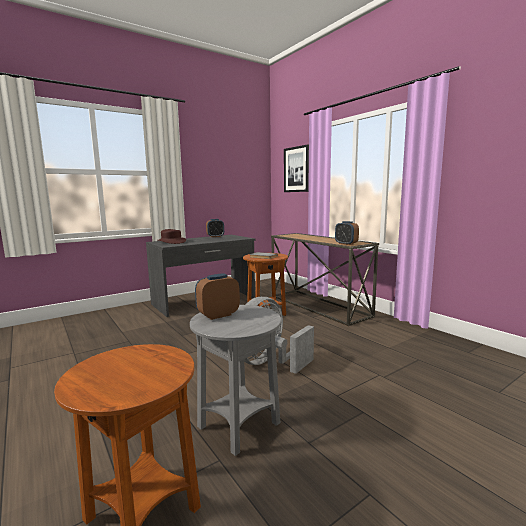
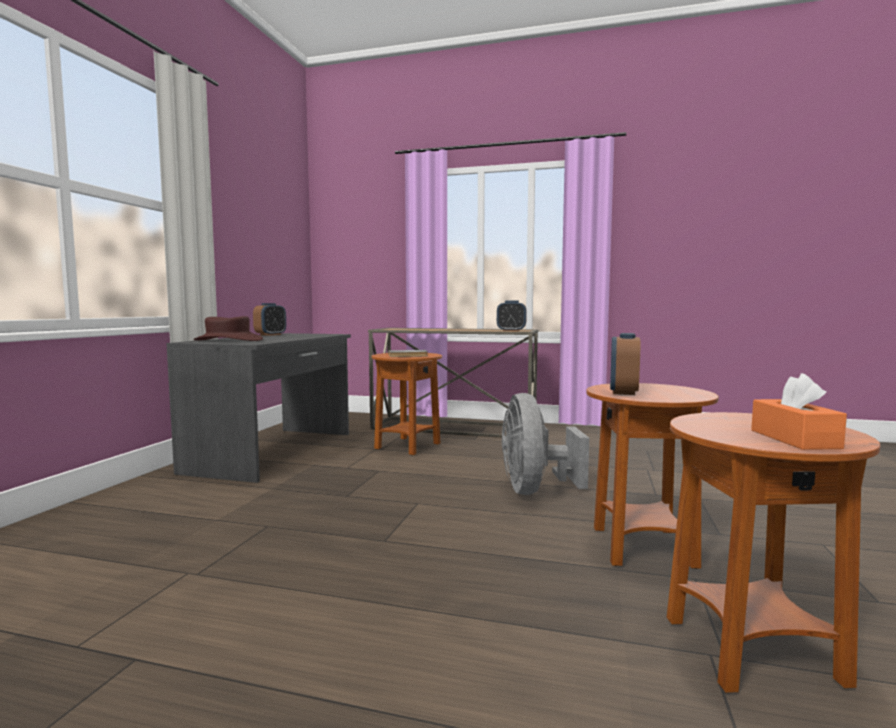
camera: 40 degrees left, 5 degrees down
(100, 384) = (794, 439): none -> orange tissue box
(239, 426) = (643, 548): grey side table -> brown side table
(296, 169) = (371, 233): picture -> none

